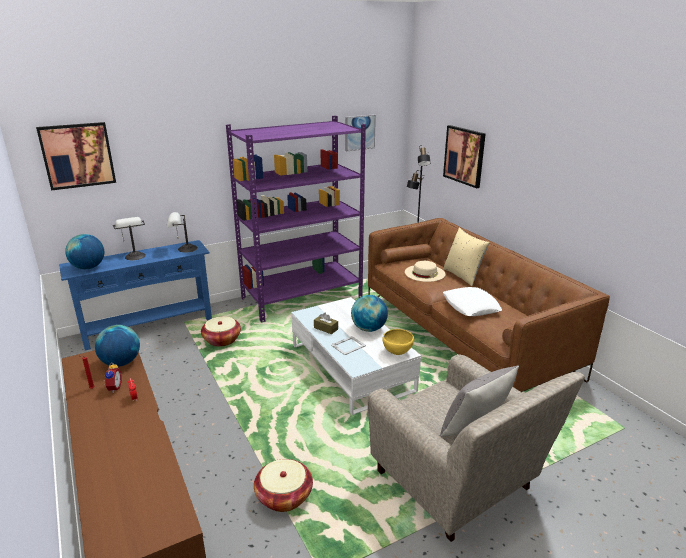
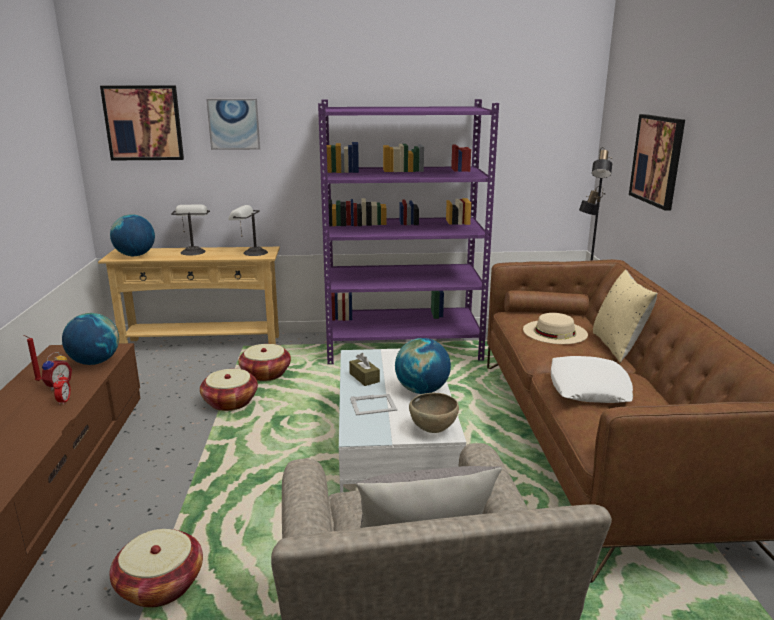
camera: 25 degrees right, 5 degrees down
(148, 327) = (202, 344): blue console table -> beige console table
(215, 367) = (230, 402): none -> basket
(359, 132) = (519, 127): picture -> picture (234, 124)
(397, 352) = (433, 430): yellow bowl -> brown bowl

